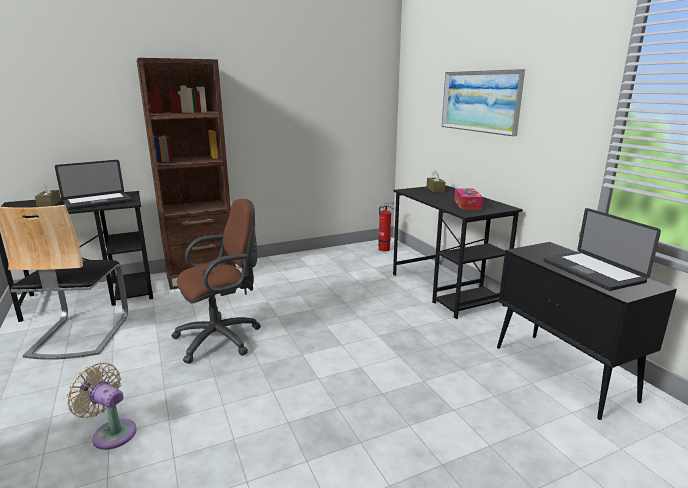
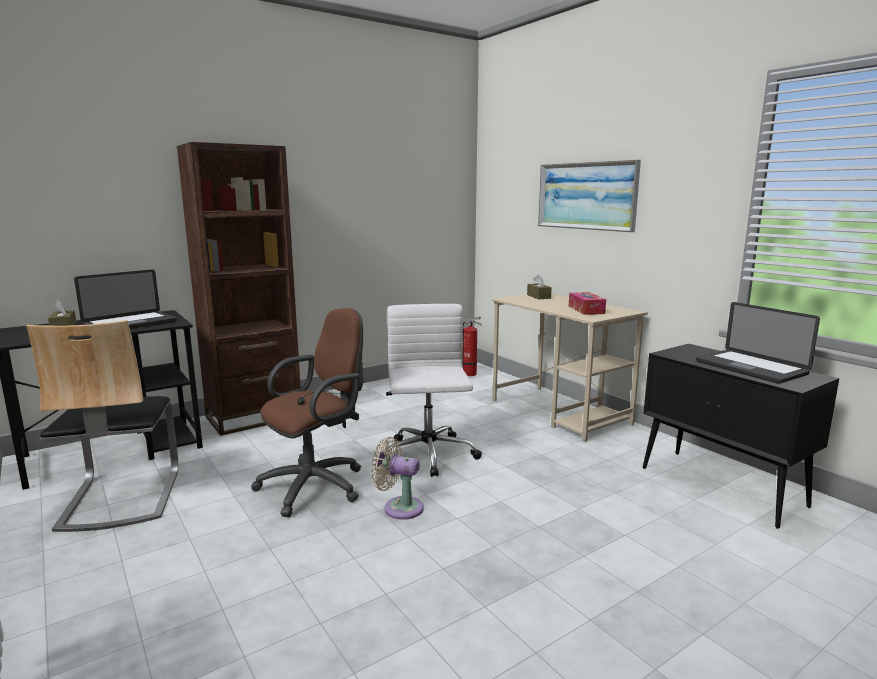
camera: 10 degrees left, 5 degrees down
(111, 432) = (224, 605): beige fan -> beige fan (399, 507)
(319, 320) = (428, 455): none -> white office chair
(446, 289) = (560, 412): black desk -> beige desk

